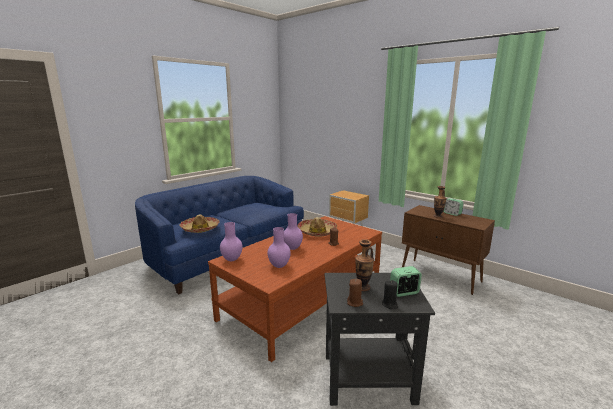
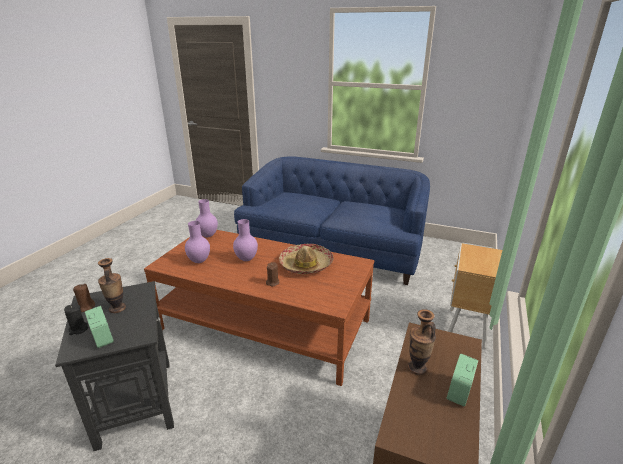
camera: 70 degrees right, 10 degrees up
(200, 228) = (280, 204): hat -> none

